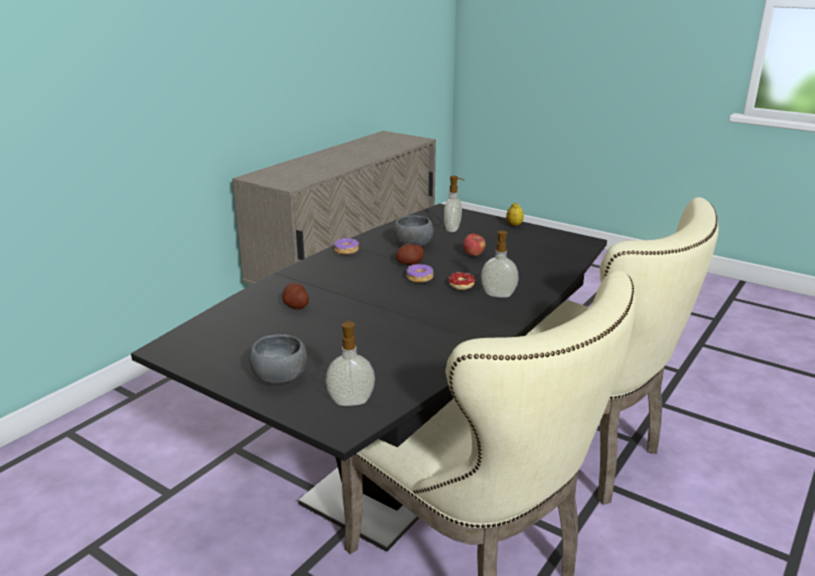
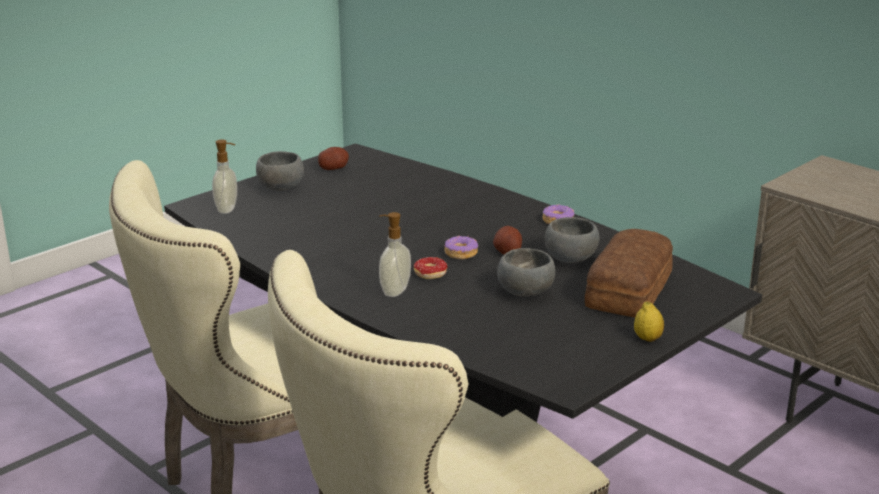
camera: 100 degrees right, 0 degrees up
(296, 306) = (413, 194): potato -> potato (333, 168)
(453, 229) = (631, 290): soap dispenser -> bread
(473, 255) = (527, 292): apple -> grey bowl

